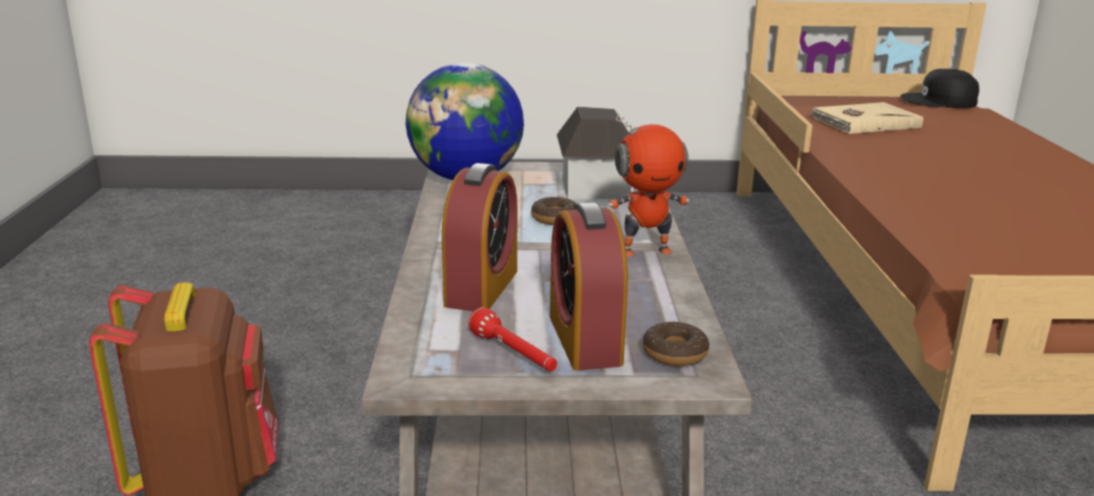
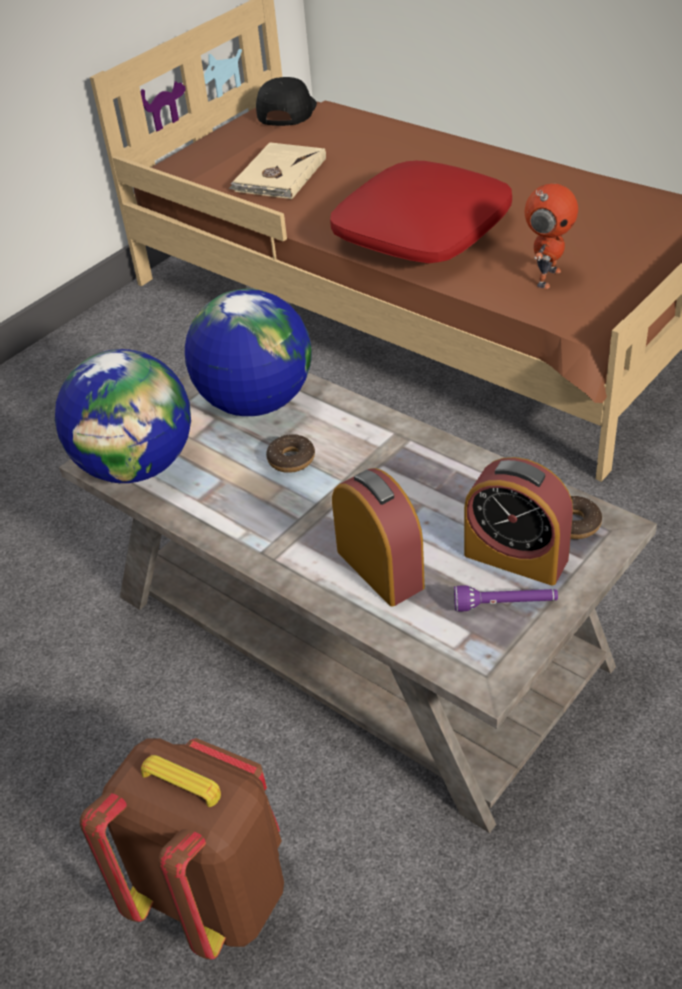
camera: 45 degrees left, 20 degrees up
(514, 355) = (505, 605): red flashlight -> purple flashlight
(595, 188) = (255, 403): toy house -> globe
(645, 251) = (406, 445): toy robot -> toy robot (546, 277)
(925, 181) = (421, 230): none -> red pillow
(939, 101) = (285, 110): black cap -> black cap turned 135 degrees clockwise

